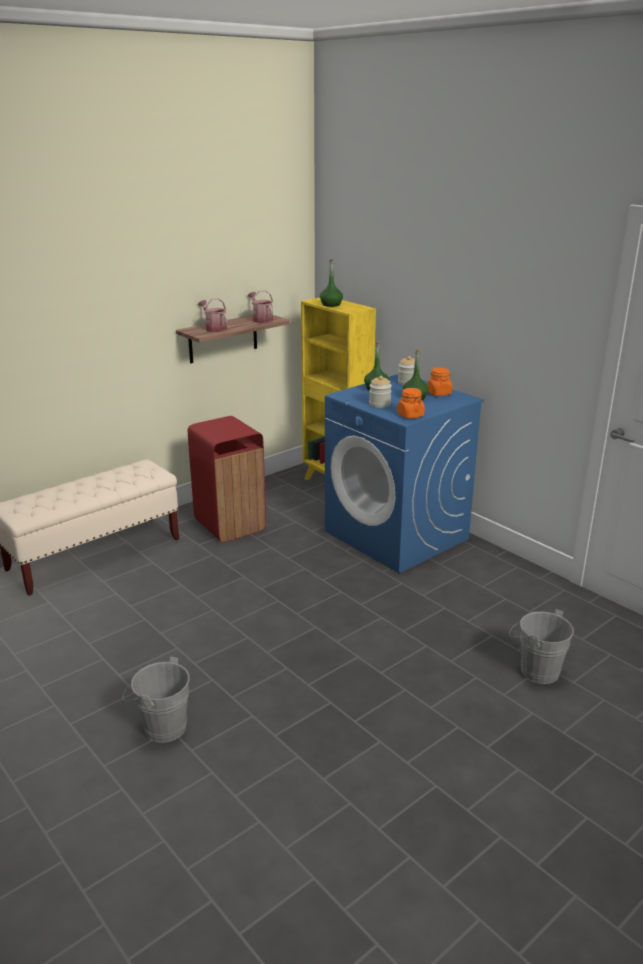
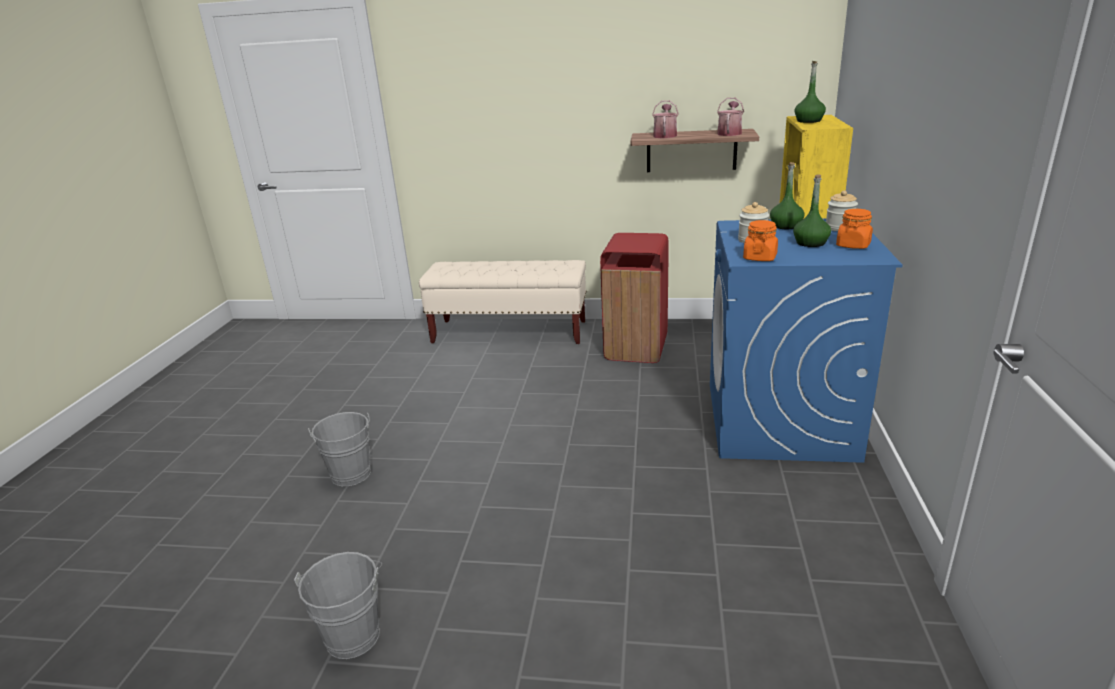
camera: 50 degrees right, 0 degrees up
(535, 670) = (705, 644): grey bucket -> grey bucket (354, 631)

